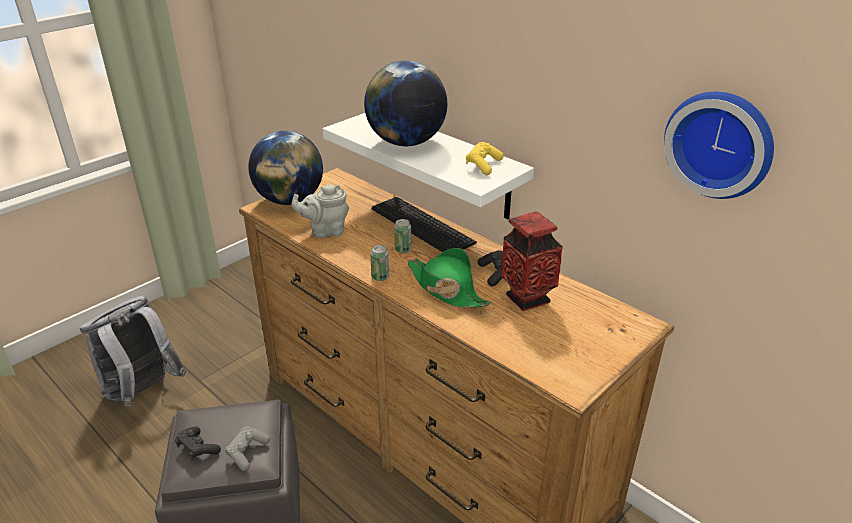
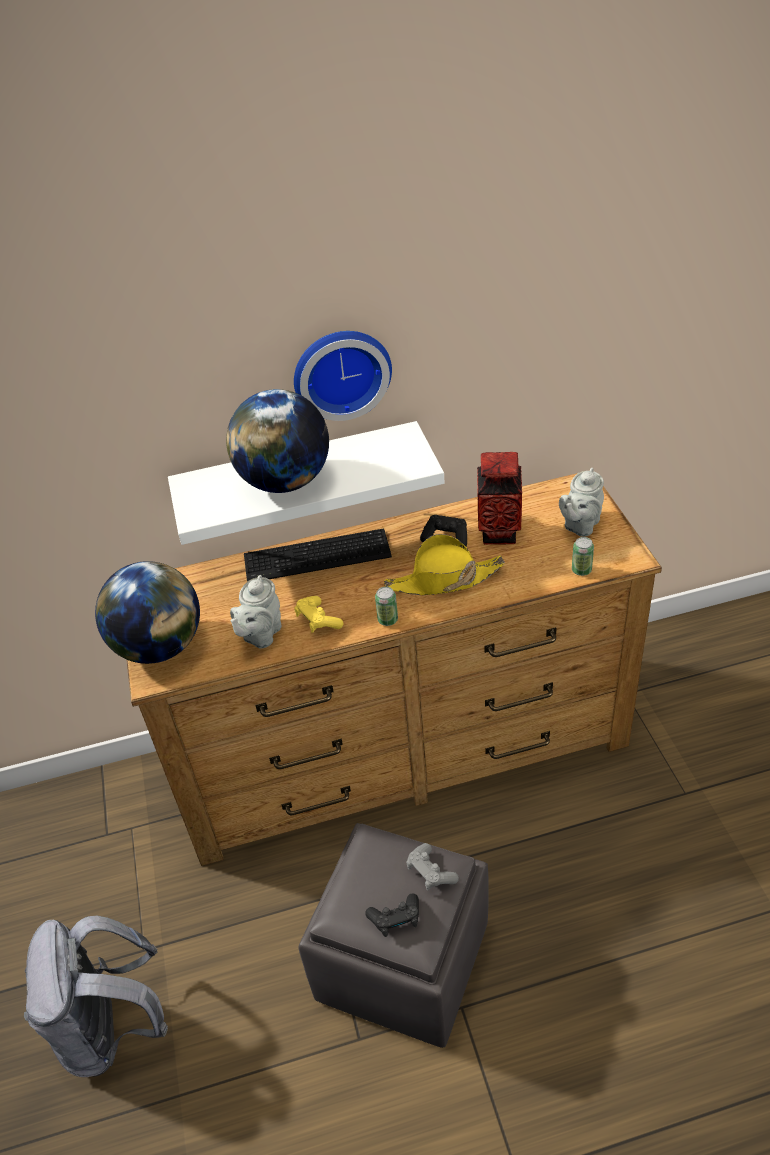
camera: 55 degrees left, 10 degrees up
(403, 249) = (351, 586): can -> can (581, 570)
(446, 289) = (444, 580): green hat -> yellow hat
(483, 165) = (386, 449): yellow game controller -> yellow game controller (318, 621)
(585, 341) = (580, 525): none -> grey teapot
(720, 143) = (597, 306): wall clock -> wall clock (340, 372)

